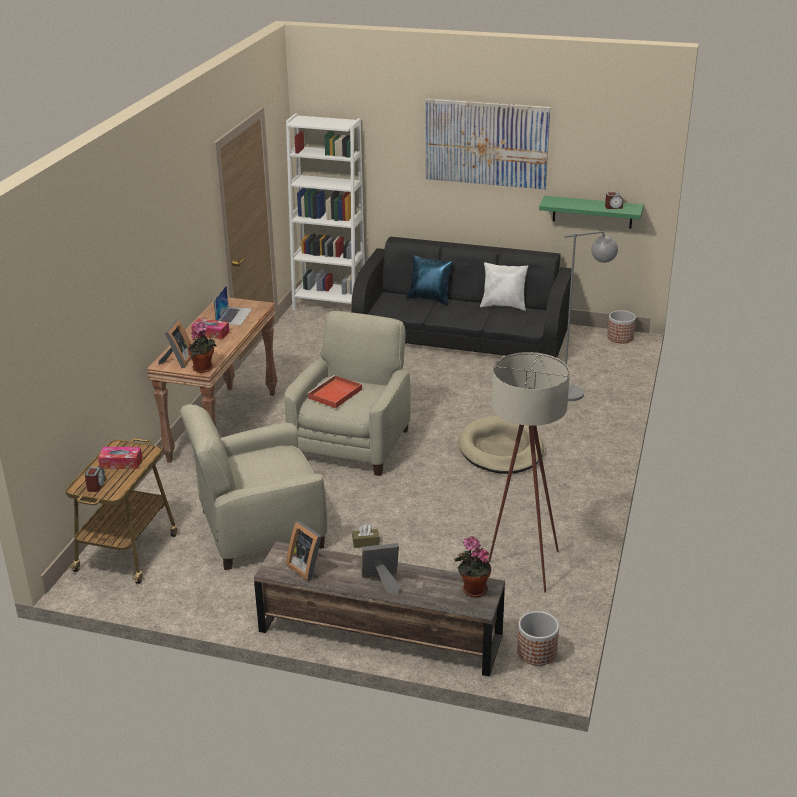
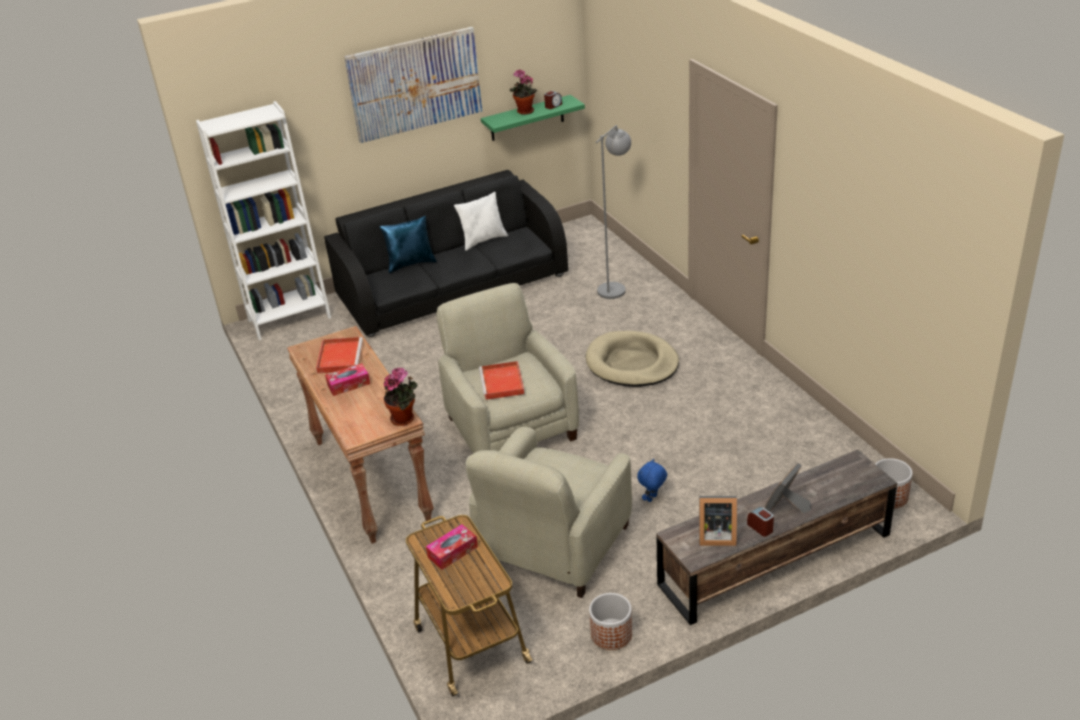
camera: 40 degrees left, 5 degrees up
(96, 485) = (467, 586): alarm clock -> alarm clock (760, 527)
(178, 361) = (365, 426): picture frame -> none
(234, 315) = (340, 357): laptop -> red tray
(366, 542) = (652, 498): brown tissue box -> blue plush toy
(472, 590) = (850, 470): potted plant -> potted plant (524, 112)
(521, 566) = (784, 442): beige floor lamp -> none
(620, 337) = (578, 227): planter -> planter (611, 634)

